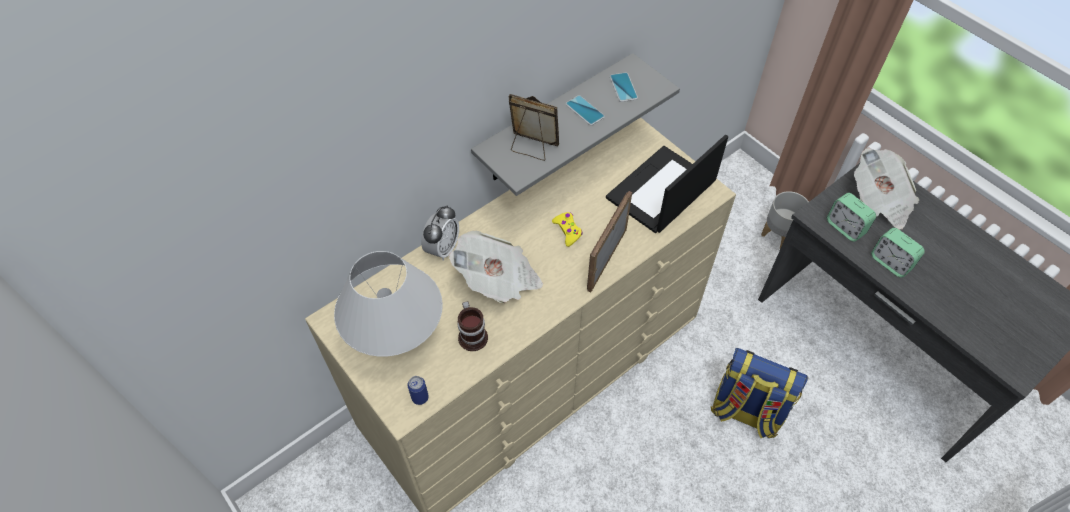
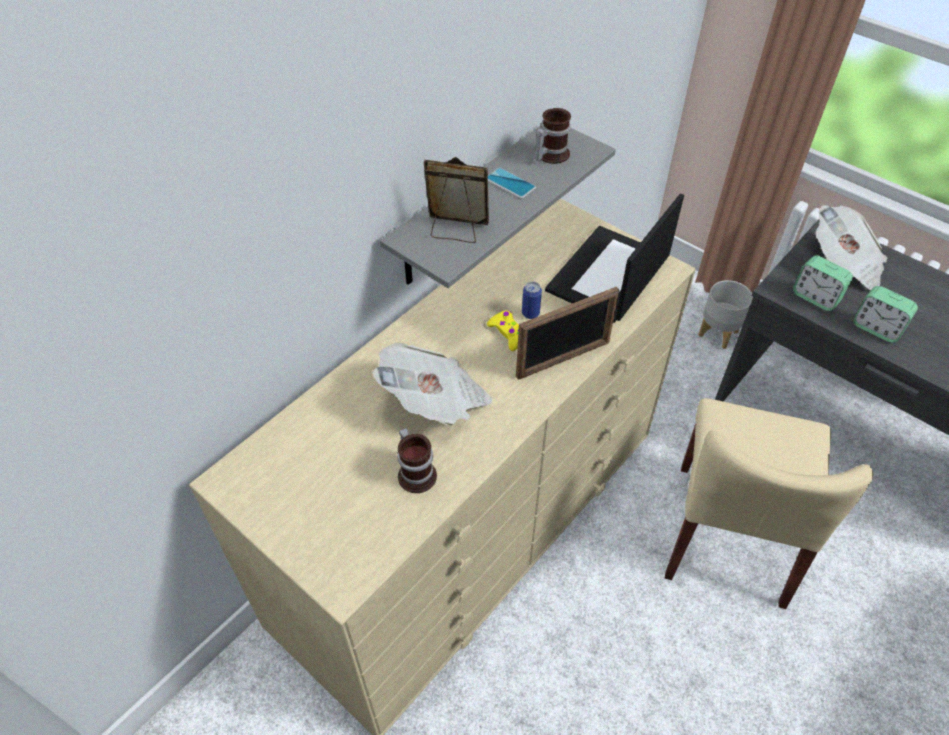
camera: 10 degrees left, 5 degrees down
(397, 337) = (317, 489): white table lamp -> none
(420, 397) = (362, 563): can -> can (530, 313)
(442, 248) = (357, 374): alarm clock -> none
(606, 259) = (563, 359): picture frame -> picture frame turned 135 degrees counterclockwise
(623, 87) = (549, 155): phone -> mug
(745, 412) = (730, 534): backpack -> beige chair

